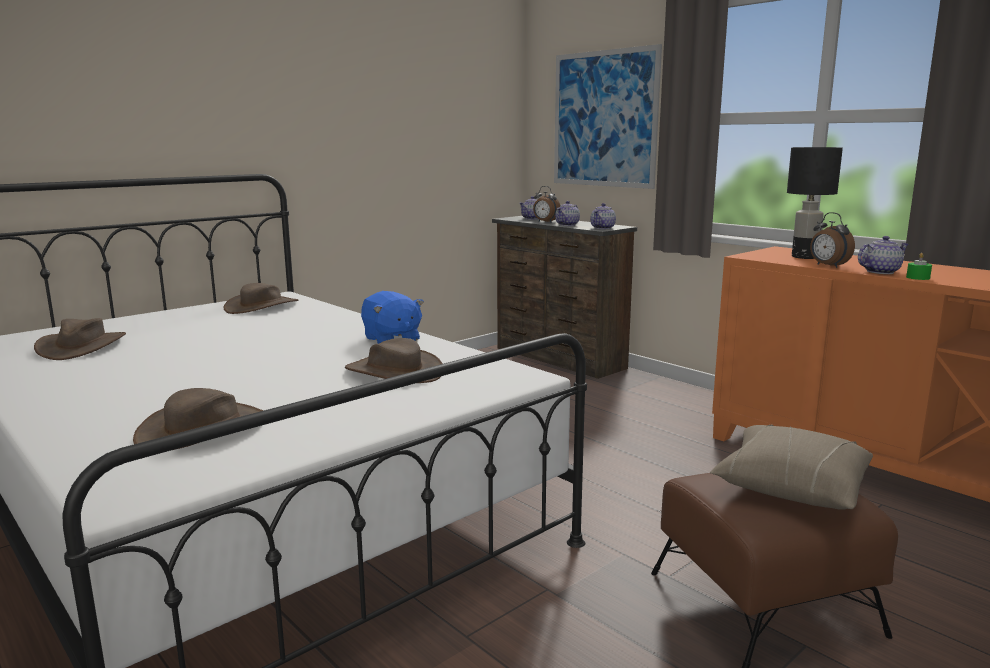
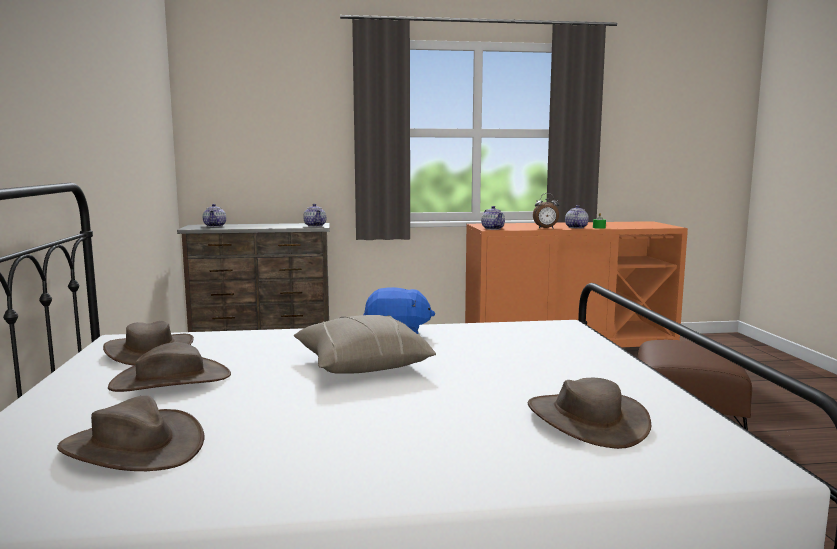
camera: 55 degrees left, 5 degrees down
(394, 371) = (498, 347): brown hat -> brown hat (171, 380)
(545, 222) = (244, 227): alarm clock -> none
(567, 225) = (275, 226): teapot -> teapot (493, 228)
(604, 119) = (281, 130): picture -> none
(791, 487) = (691, 348): beige pillow -> beige pillow (361, 365)
(805, 257) = (513, 226): black table lamp -> none

